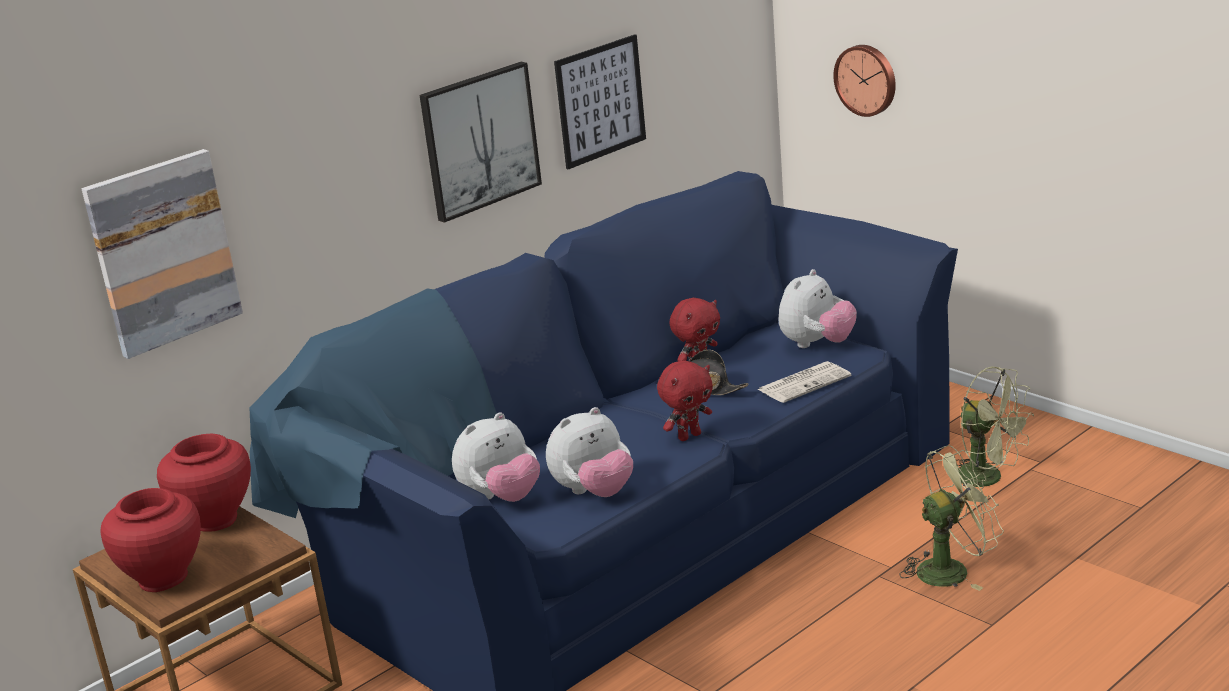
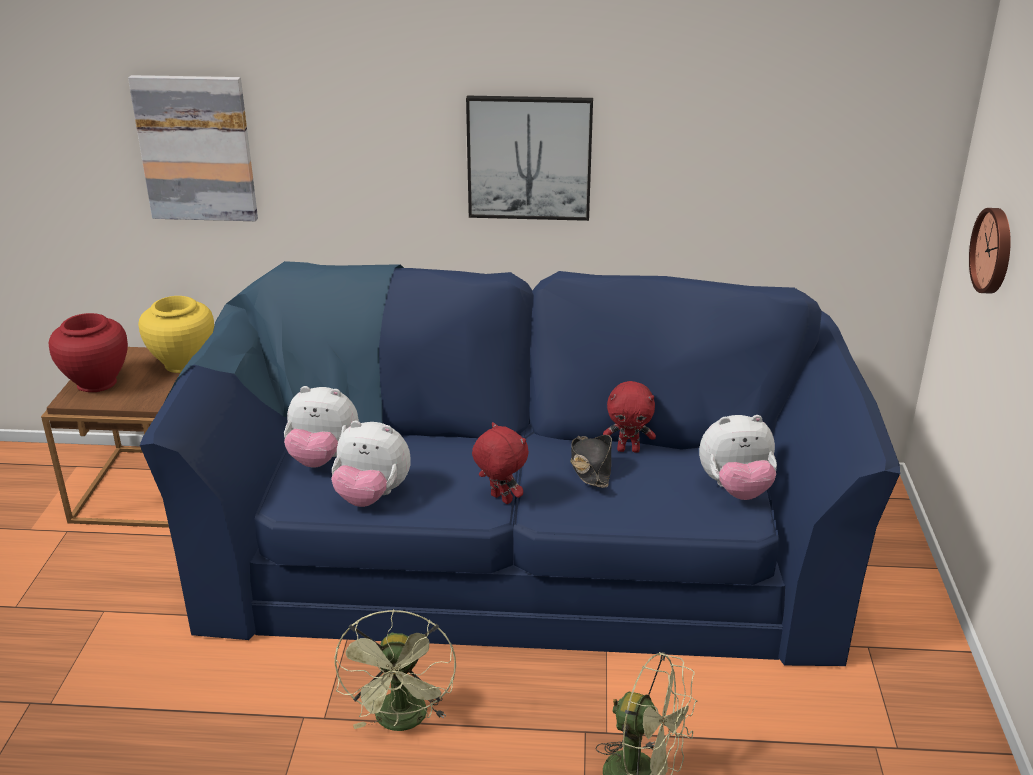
camera: 45 degrees right, 5 degrees up
(215, 519) = (183, 364): red vase -> yellow vase
(600, 101) = (687, 165): picture -> none
(689, 436) = (500, 499): red plush toy -> red plush toy turned 150 degrees counterclockwise
(804, 383) = (658, 515): newspaper -> none
(989, 478) = (822, 725): green fan -> green fan (402, 722)

